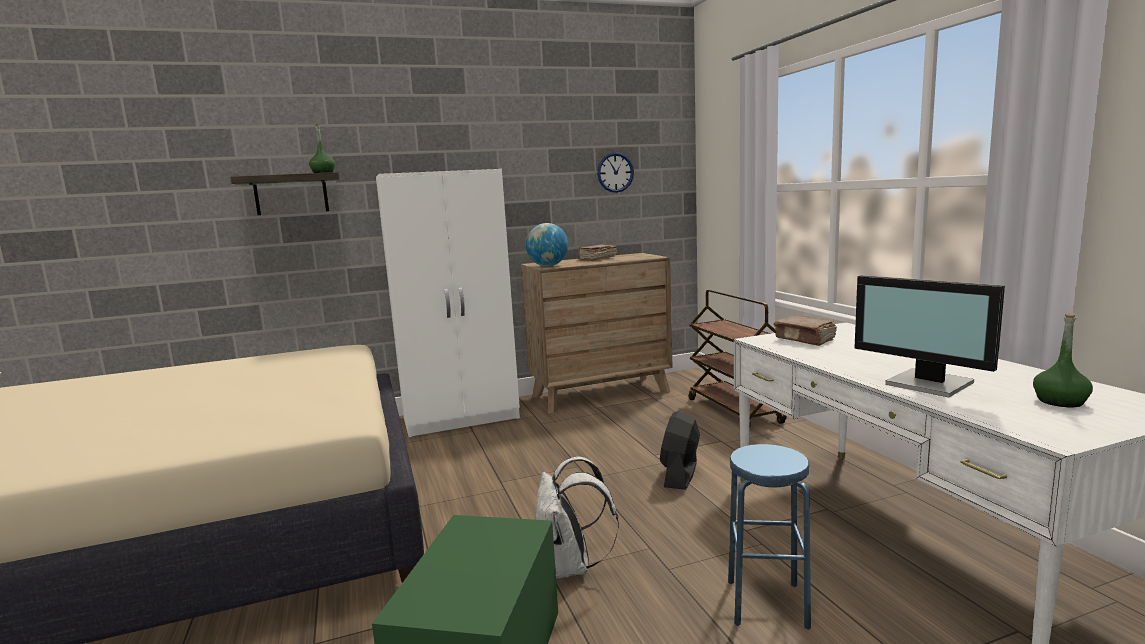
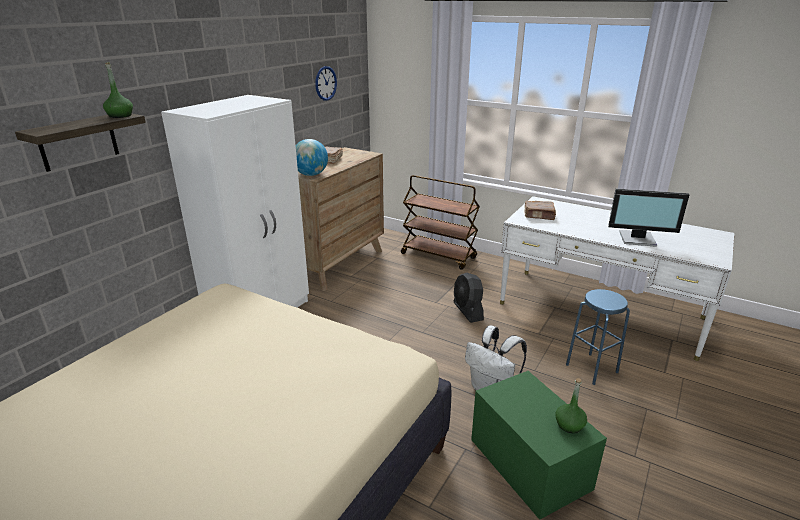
camera: 40 degrees left, 15 degrees up
(1060, 402) = (690, 239): green bottle -> green bottle (569, 425)

